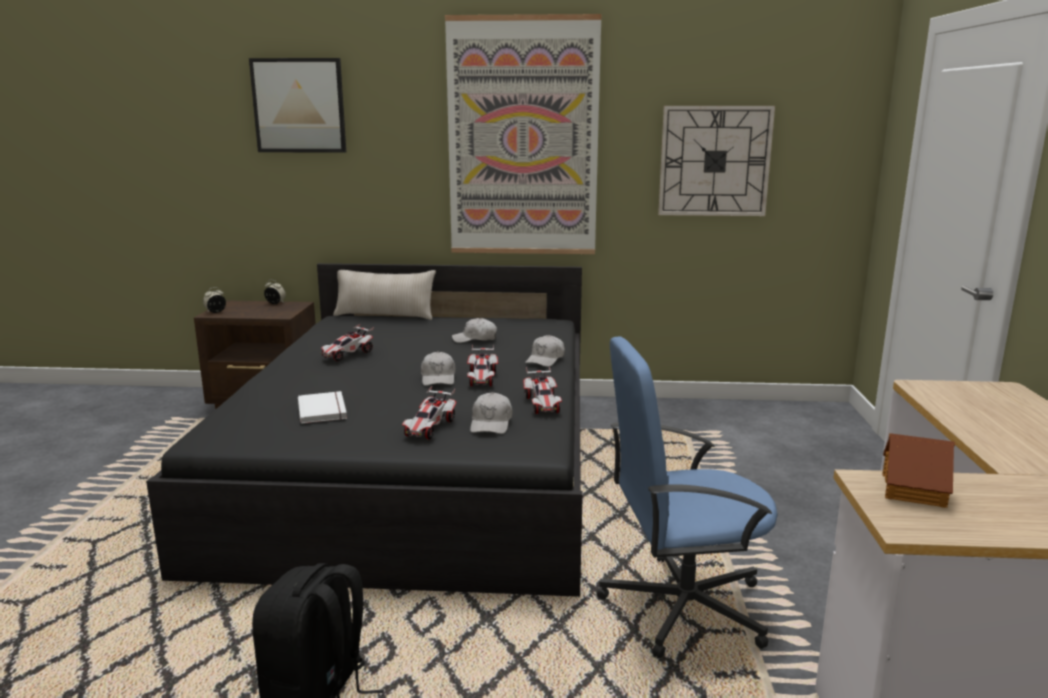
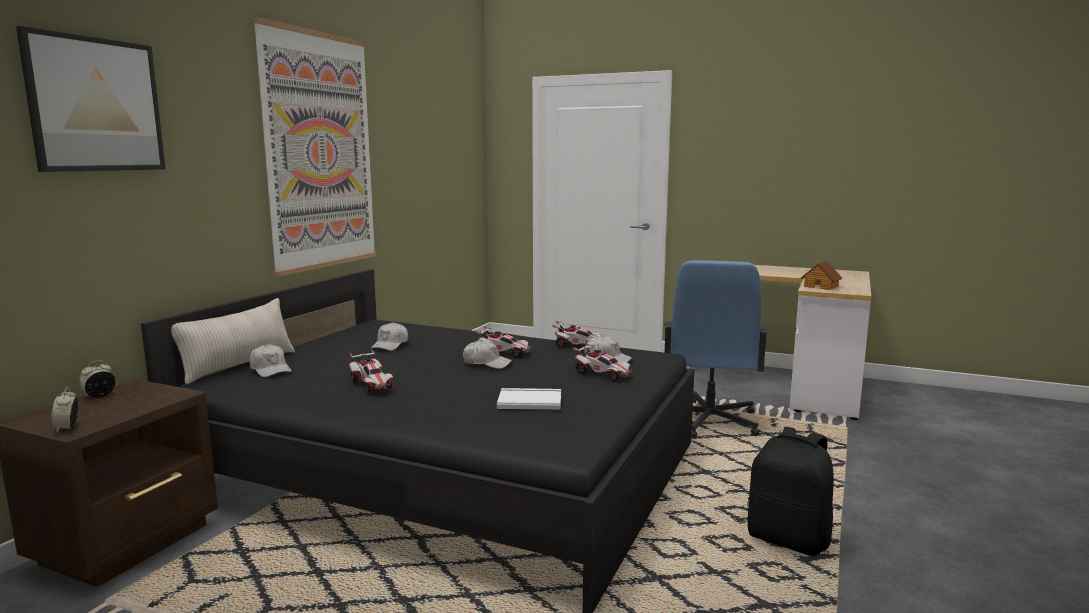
camera: 70 degrees left, 5 degrees down
(545, 359) = (479, 334): white cap -> white cap (270, 370)
(714, 161) = (426, 169): wall clock -> none

